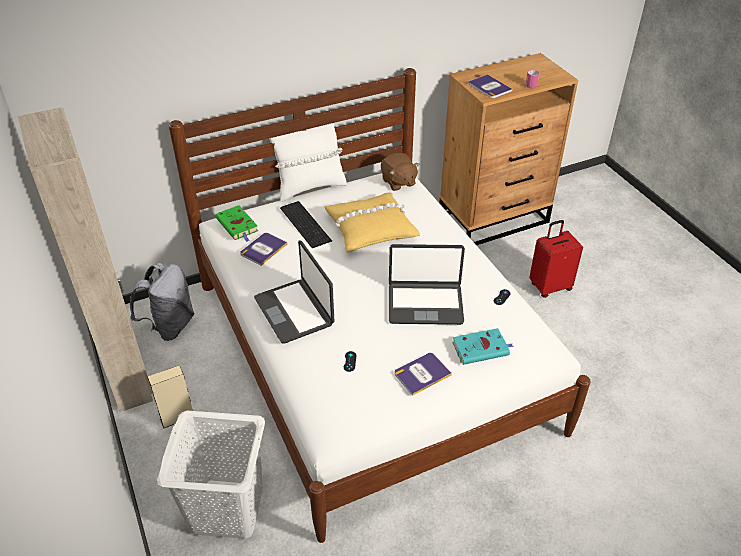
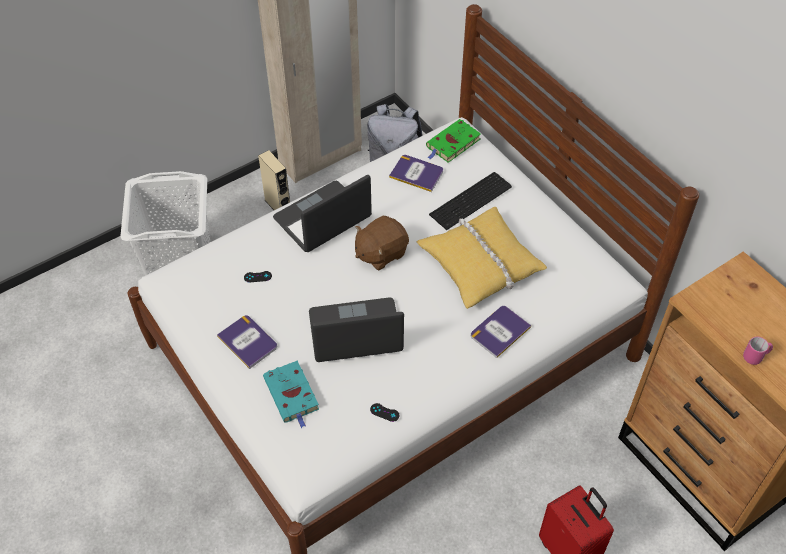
camera: 80 degrees right, 10 degrees up
(310, 187) = (551, 194): white pillow -> none
(398, 182) = (592, 280): brown plush toy -> brown plush toy (380, 253)
(425, 304) = (355, 333): laptop -> laptop turned 90 degrees clockwise
(489, 87) = (722, 303): book -> book (500, 331)

